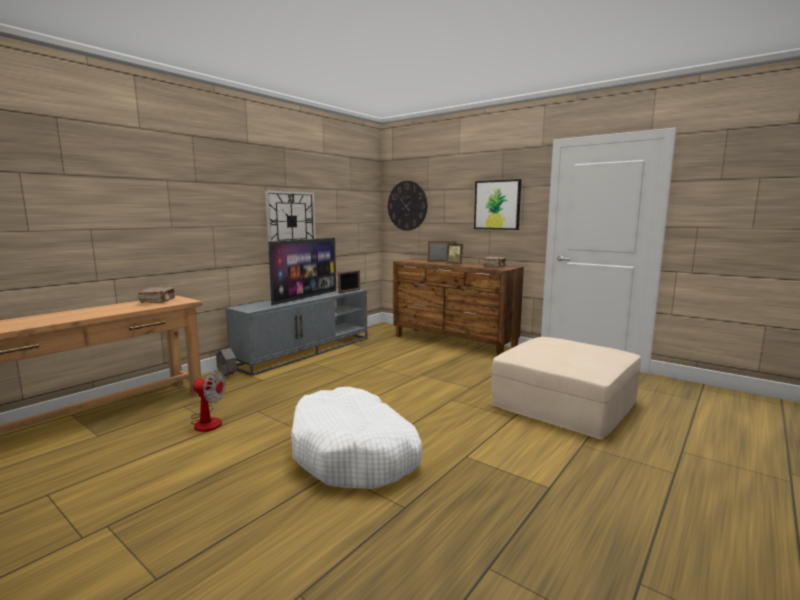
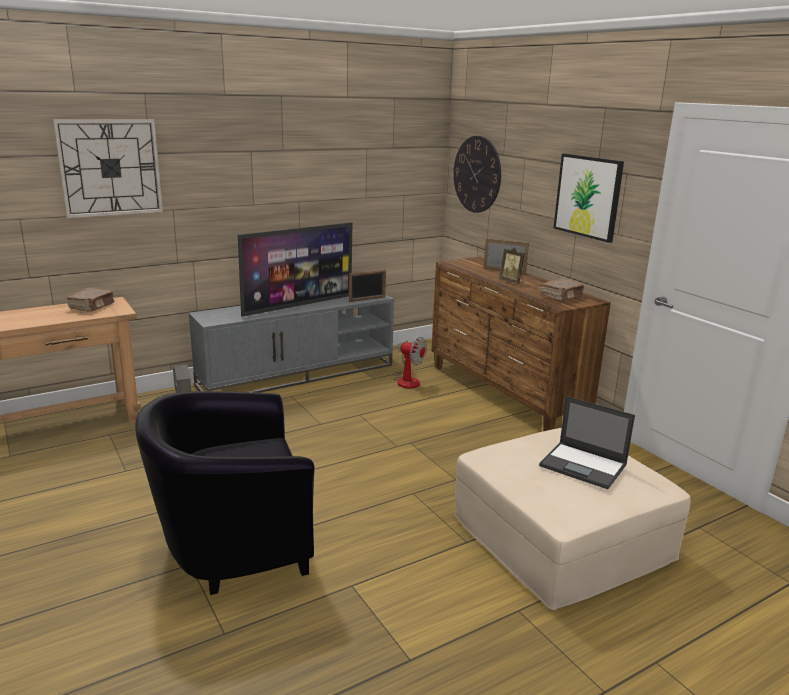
camera: 20 degrees right, 10 degrees up
(207, 421) = (117, 461): fan -> fan (407, 380)
(291, 221) = (289, 198): wall clock -> wall clock (110, 168)
(355, 453) = (231, 546): white dog bed -> black armchair
(576, 348) = (584, 466): none -> laptop

